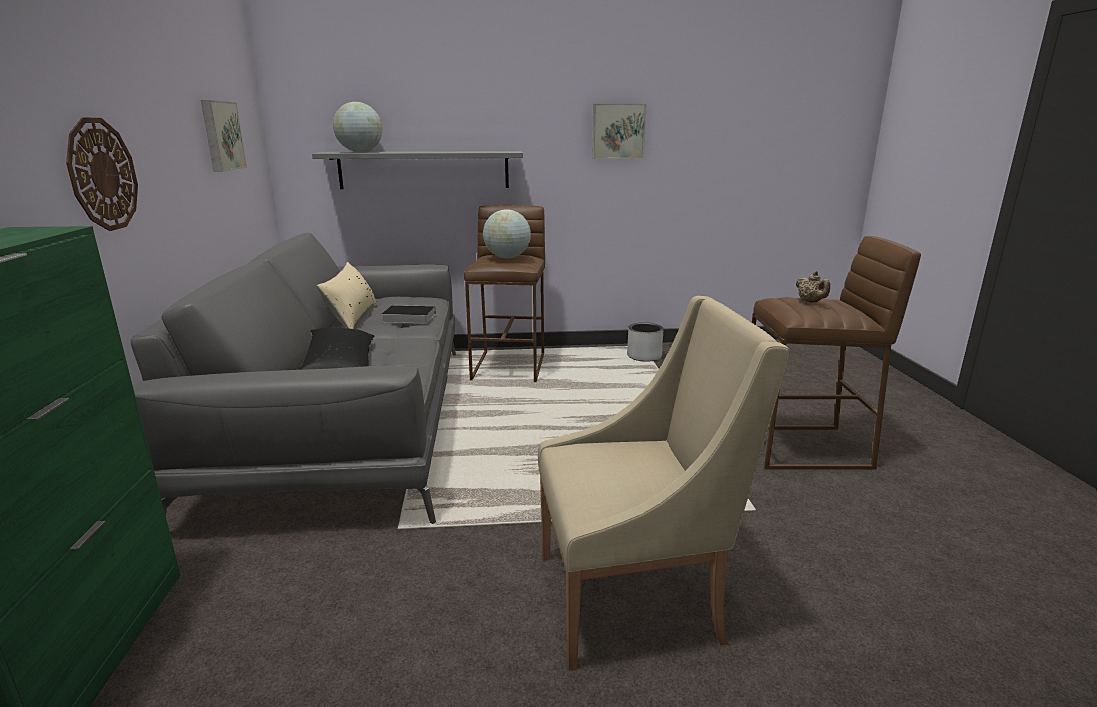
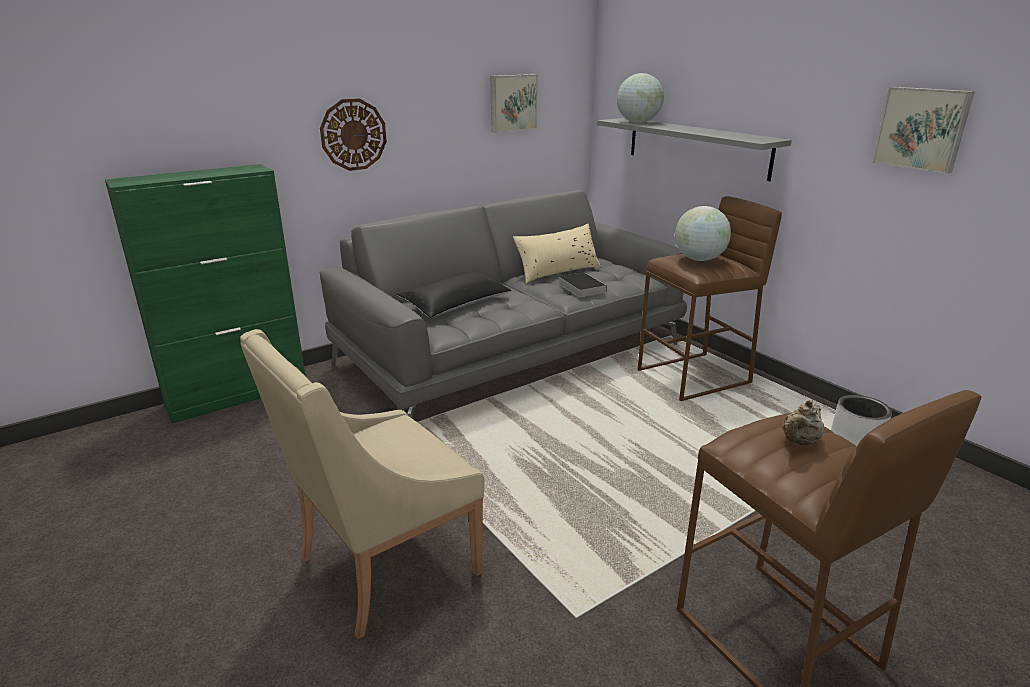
camera: 60 degrees right, 5 degrees up
(634, 597) = (383, 567): beige armchair -> beige armchair turned 90 degrees clockwise

